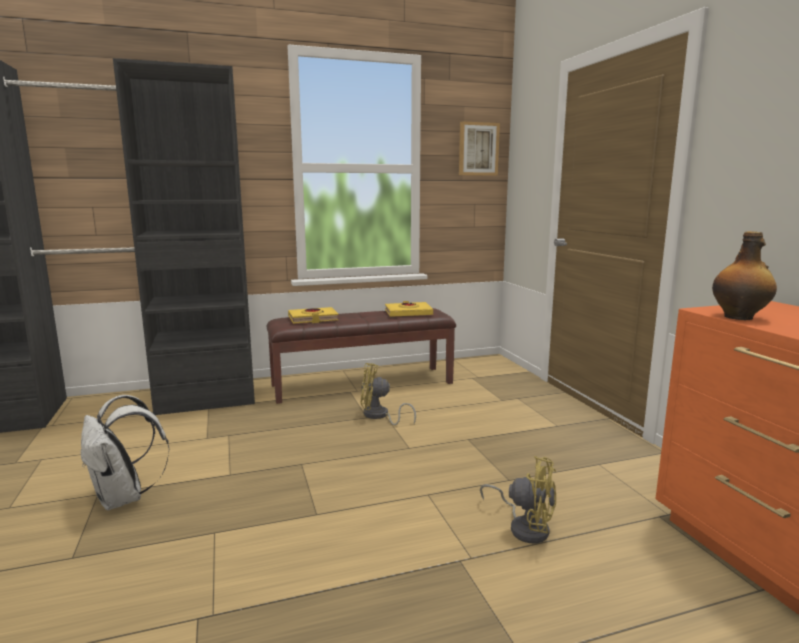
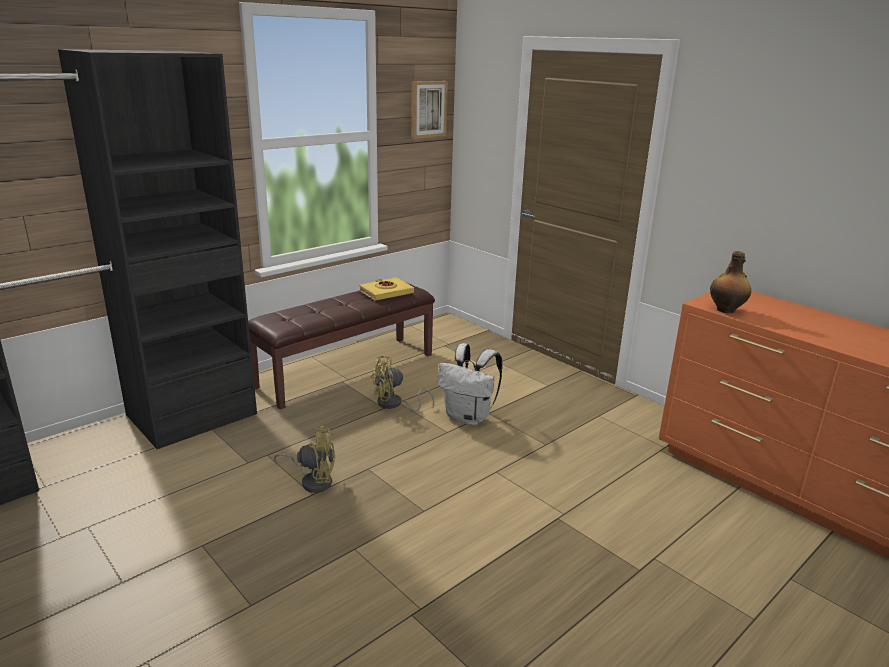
camera: 25 degrees left, 10 degrees up
(124, 498) = (234, 542): white backpack -> white backpack (469, 417)
(313, 319) = (299, 314): yellow book -> none
(525, 527) = (582, 481): yellow fan -> yellow fan (313, 480)

